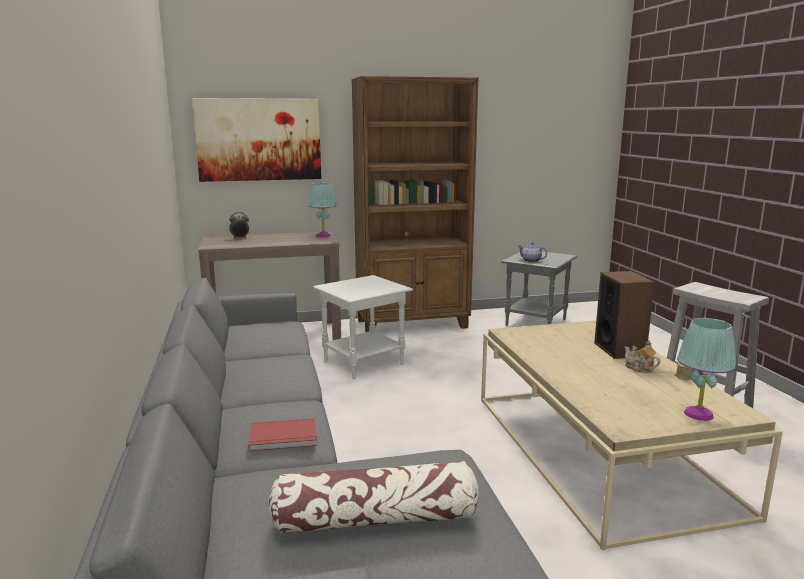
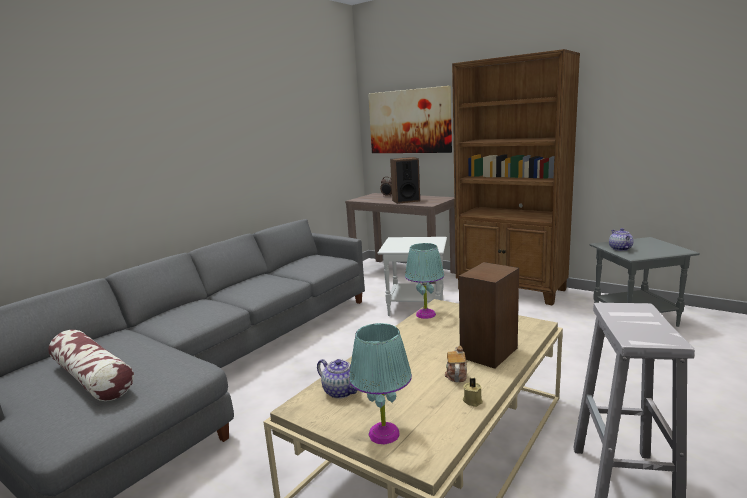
camera: 50 degrees right, 0 degrees up
(283, 438) = (175, 322): red book -> none
(285, 241) = (406, 201): none -> speaker
(324, 235) = (441, 199): turquoise table lamp -> turquoise table lamp (426, 314)
(614, 407) = (341, 391): none -> teapot

